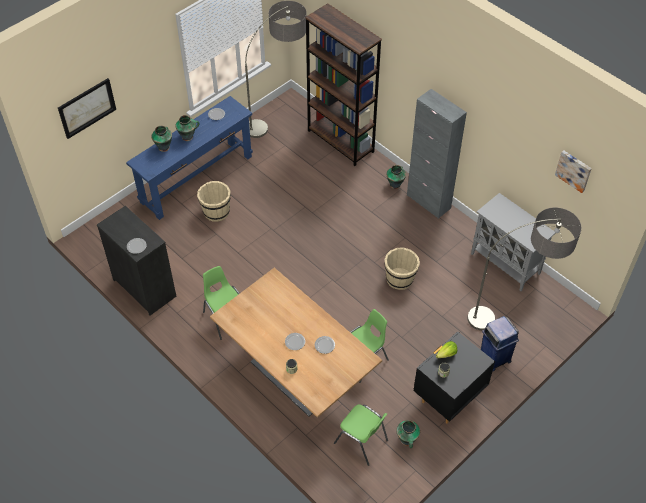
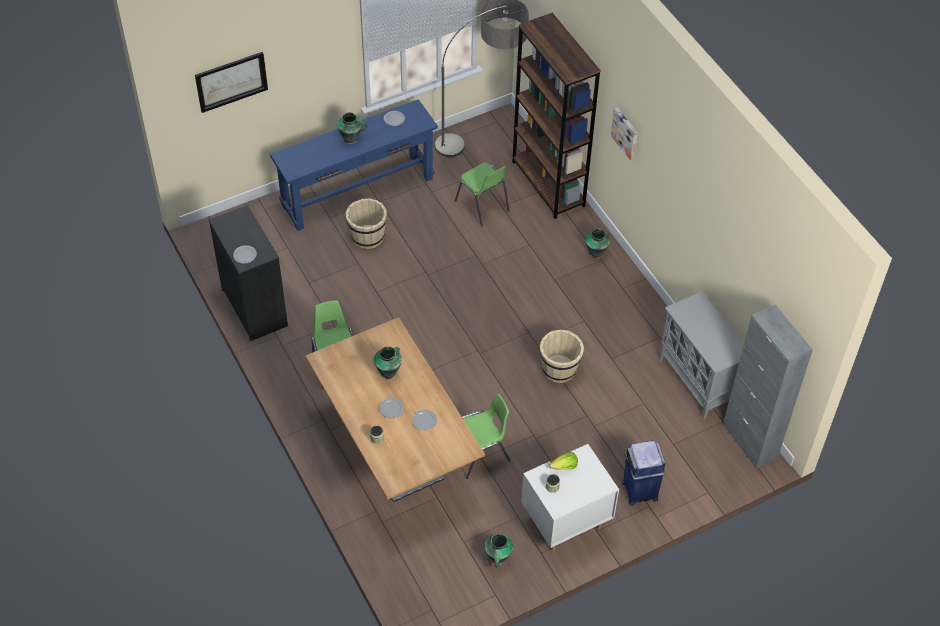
camera: 15 degrees right, 0 degrees up
(164, 147) = (319, 145): vase -> vase (389, 372)
(361, 442) = (444, 546): green chair -> green chair (482, 206)
(428, 202) = (630, 283): grey cabinet -> grey cabinet (749, 441)
(448, 398) = (565, 523): black nightstand -> white nightstand
(513, 317) = (682, 448): floor lamp -> none
(574, 170) = (773, 283): picture -> picture (625, 133)

